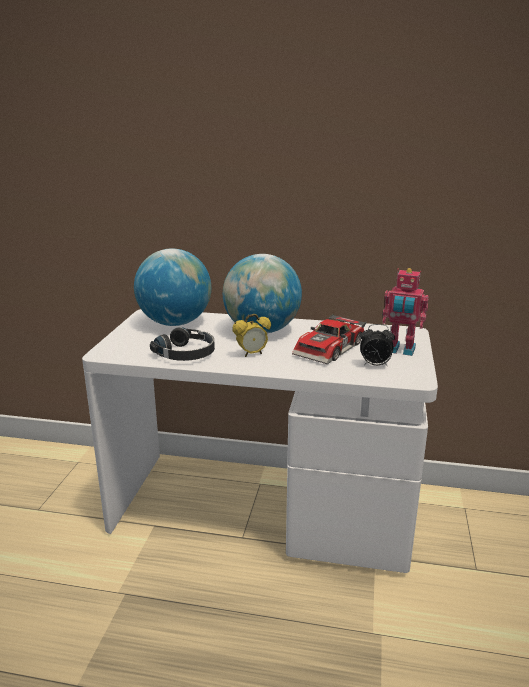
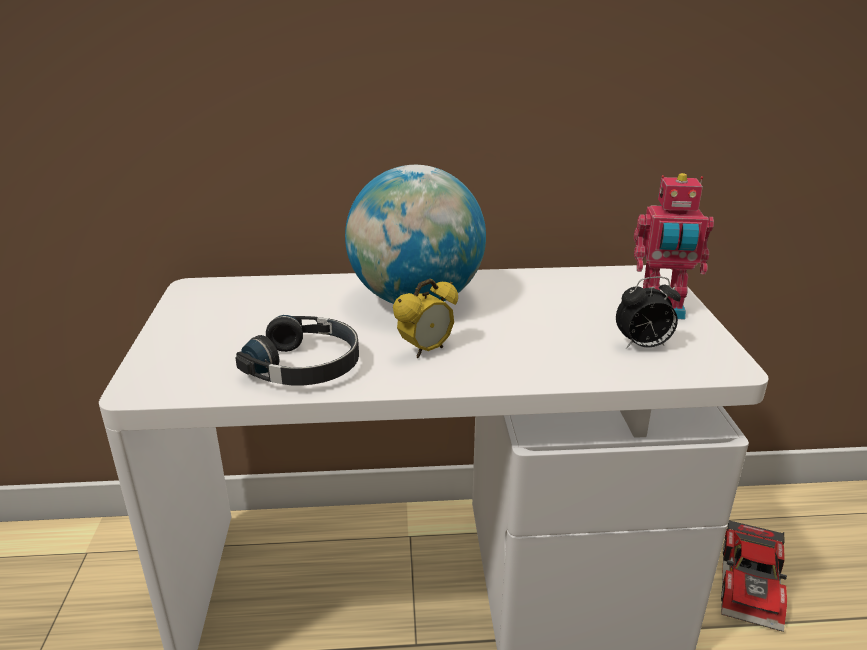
camera: 15 degrees left, 5 degrees up
(175, 323) = (254, 303): globe -> none
(331, 349) = (553, 322): toy car -> toy car (754, 584)

